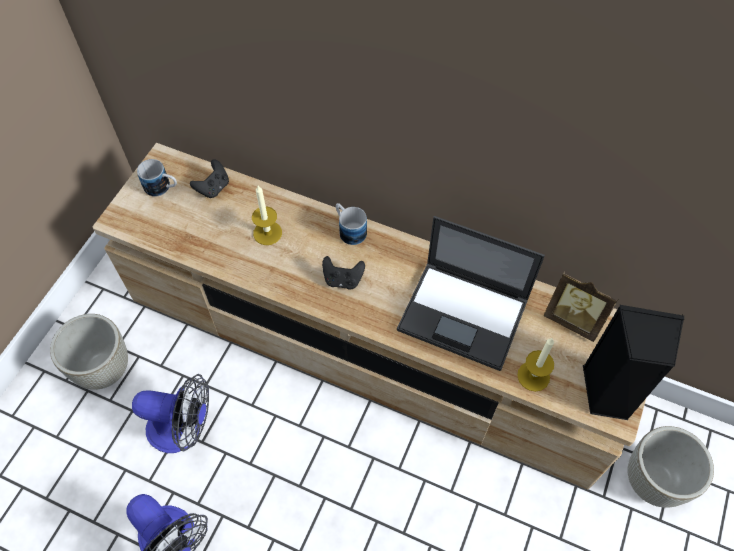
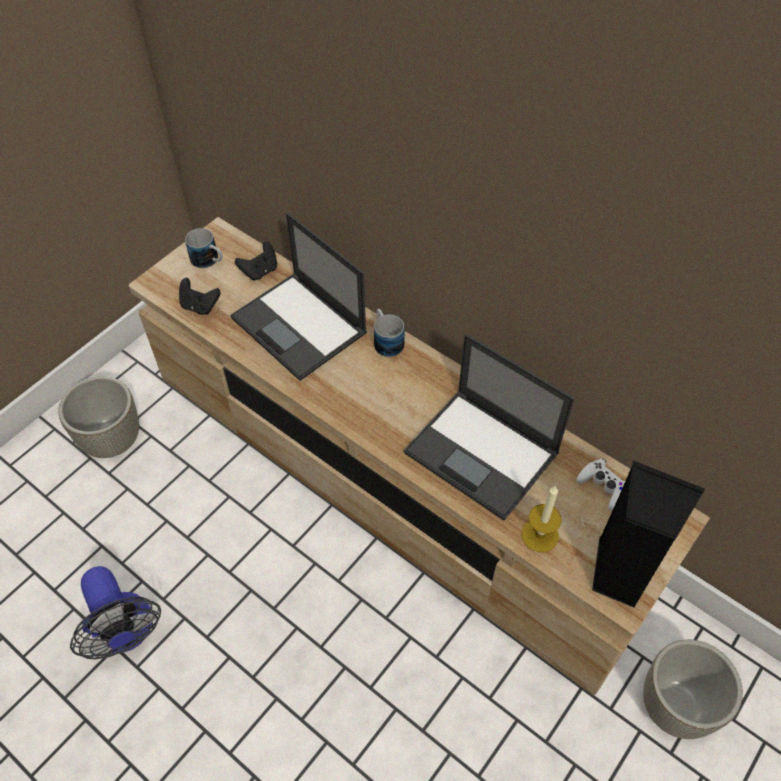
camera: 15 degrees right, 5 degrees down
(183, 429) = (172, 520): fan -> none
(267, 233) = (300, 326): candle -> laptop
(343, 280) = (363, 389): black game controller -> black game controller (200, 306)
(573, 320) = (603, 486): picture frame -> white game controller

